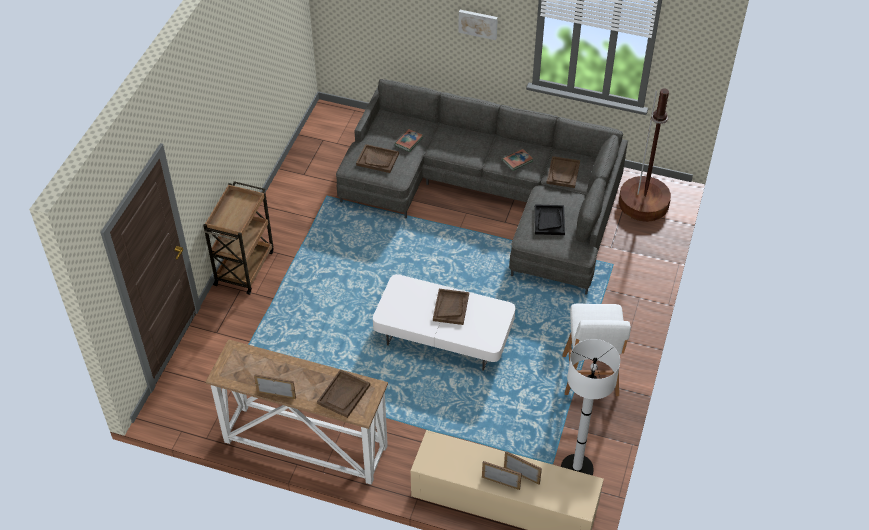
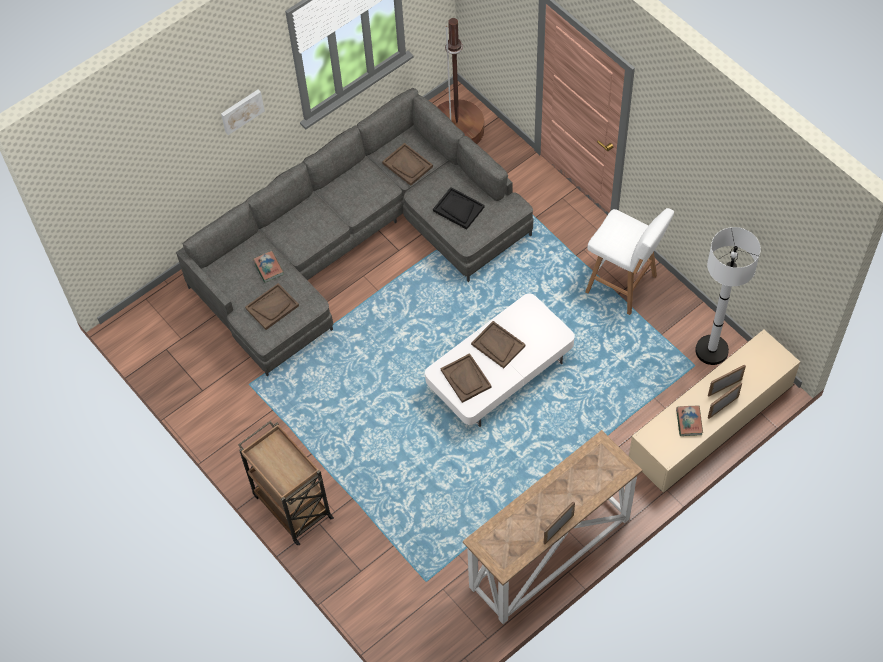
camera: 55 degrees left, 10 degrees up
(344, 394) = (593, 472): brown tray -> brown tray (466, 379)
(517, 161) = (364, 192): book -> book (689, 422)

